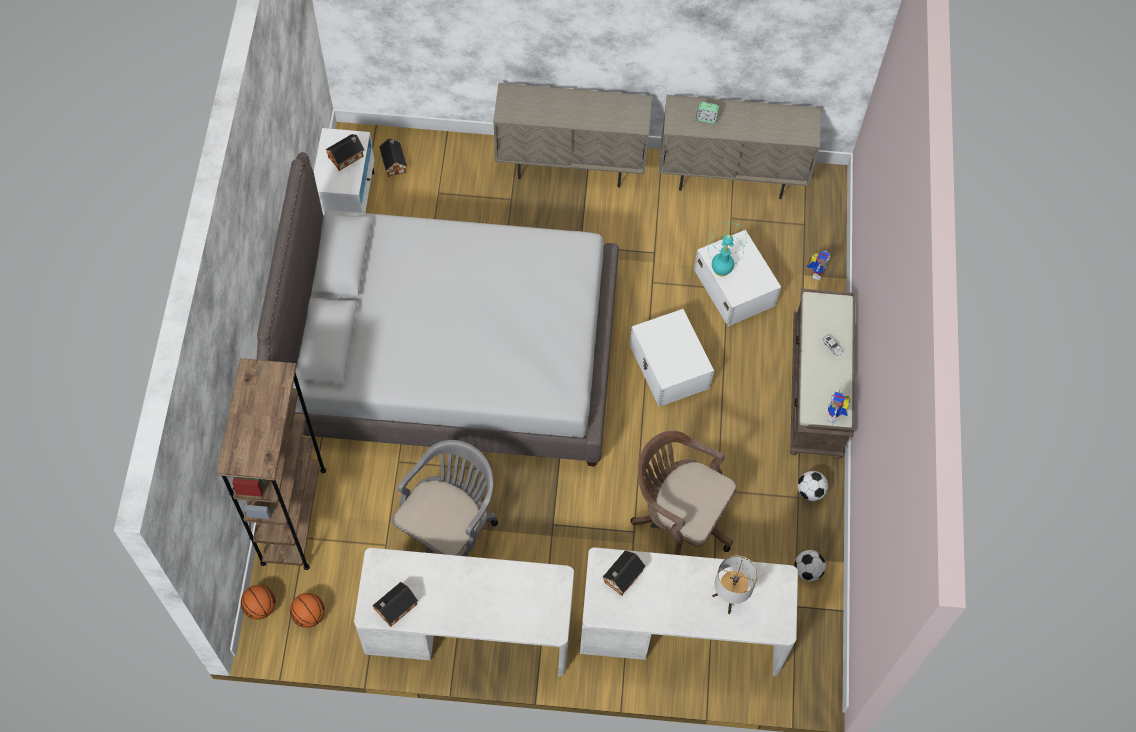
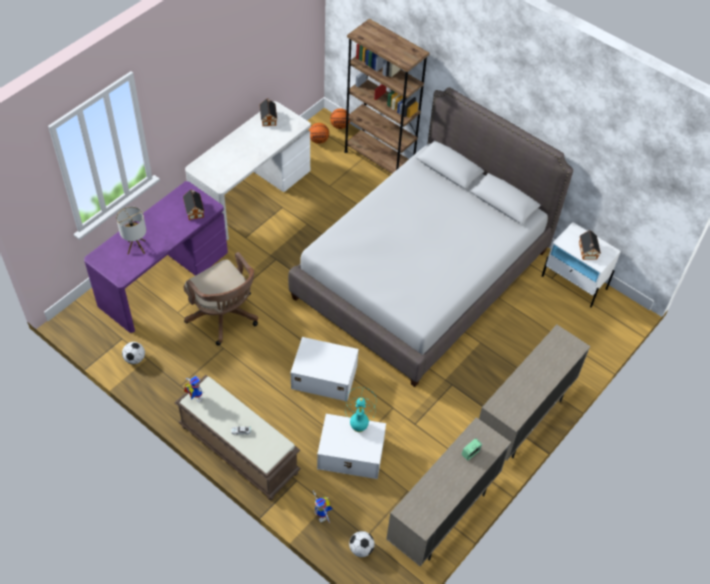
camera: 125 degrees right, 10 degrees down
(394, 162) = (593, 322): toy house -> none
(449, 532) = (312, 214): grey office chair -> none
(678, 519) = (224, 317): brown office chair -> brown office chair turned 75 degrees clockwise
(681, 630) = (163, 278): white desk -> purple desk
(810, 491) = (177, 395): football -> football (361, 549)

